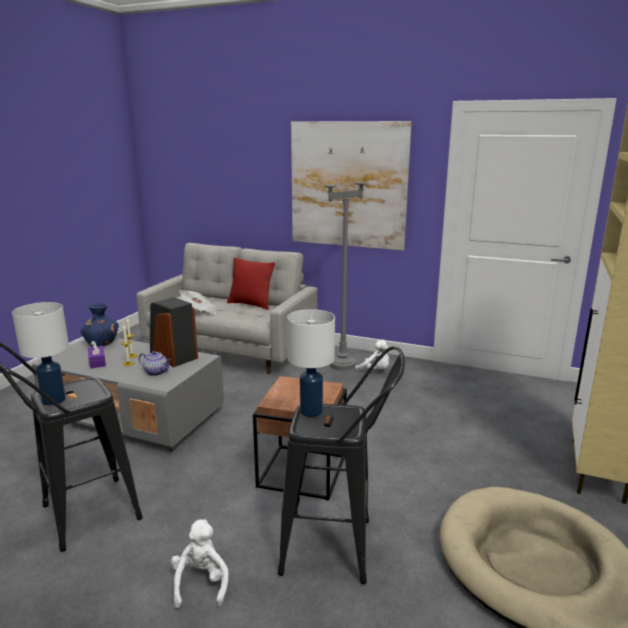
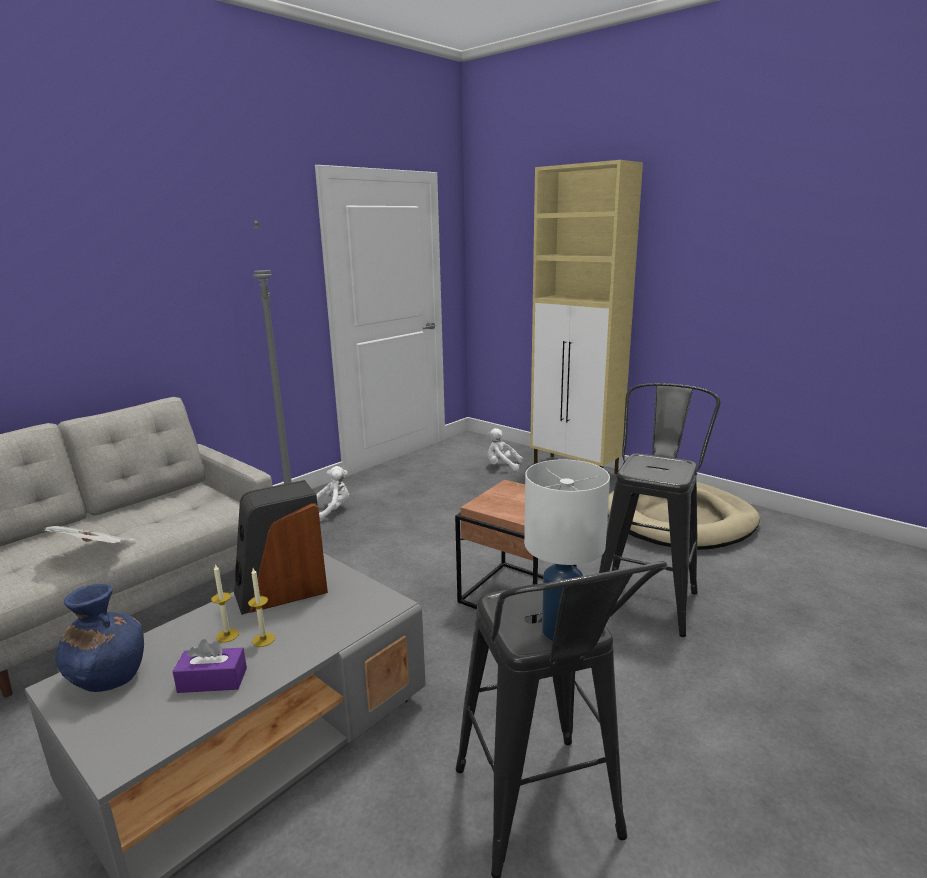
camera: 70 degrees left, 0 degrees up
(156, 372) = (333, 609): teapot -> none
(201, 583) = (694, 693): white plush toy -> white plush toy (502, 466)
(251, 304) = (137, 507): red pillow -> none
(310, 411) = (640, 472): white table lamp -> none
(348, 185) = (209, 280): picture -> none

